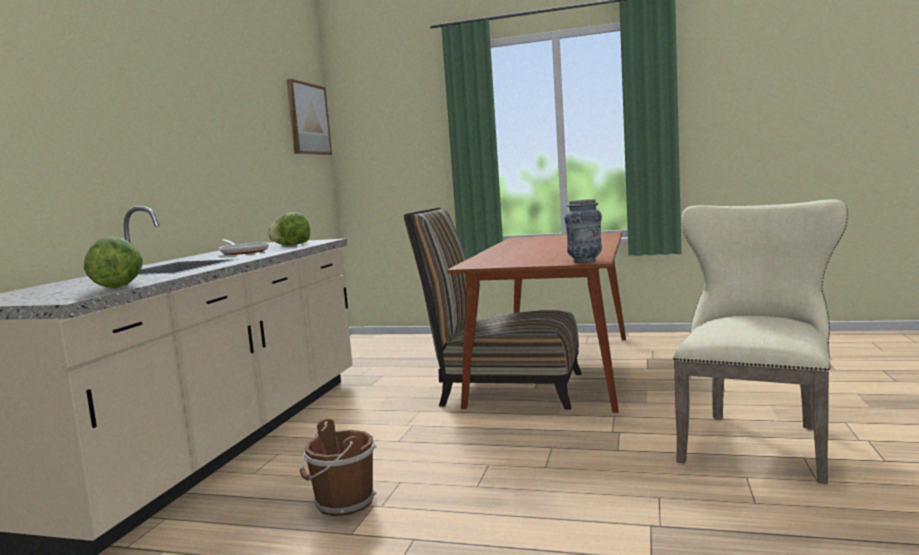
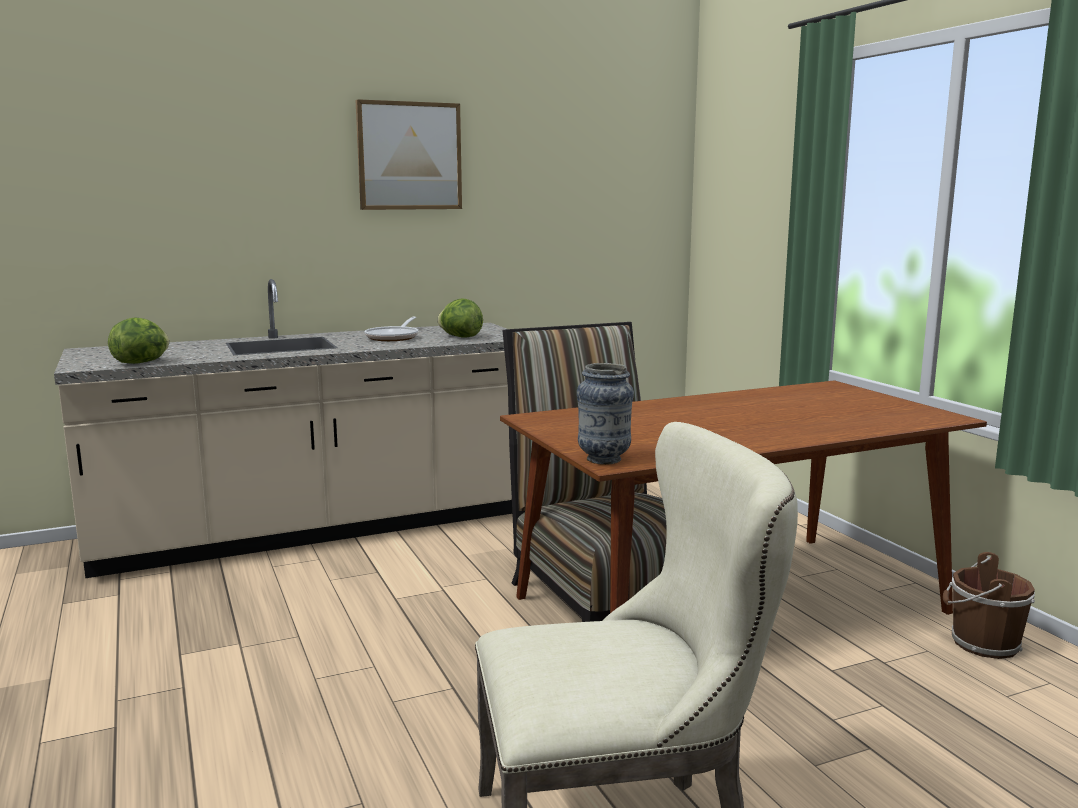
camera: 50 degrees right, 5 degrees up
(308, 119) = (636, 164): picture -> picture (409, 156)
(342, 503) = (236, 627): brown bucket -> brown bucket (981, 643)

